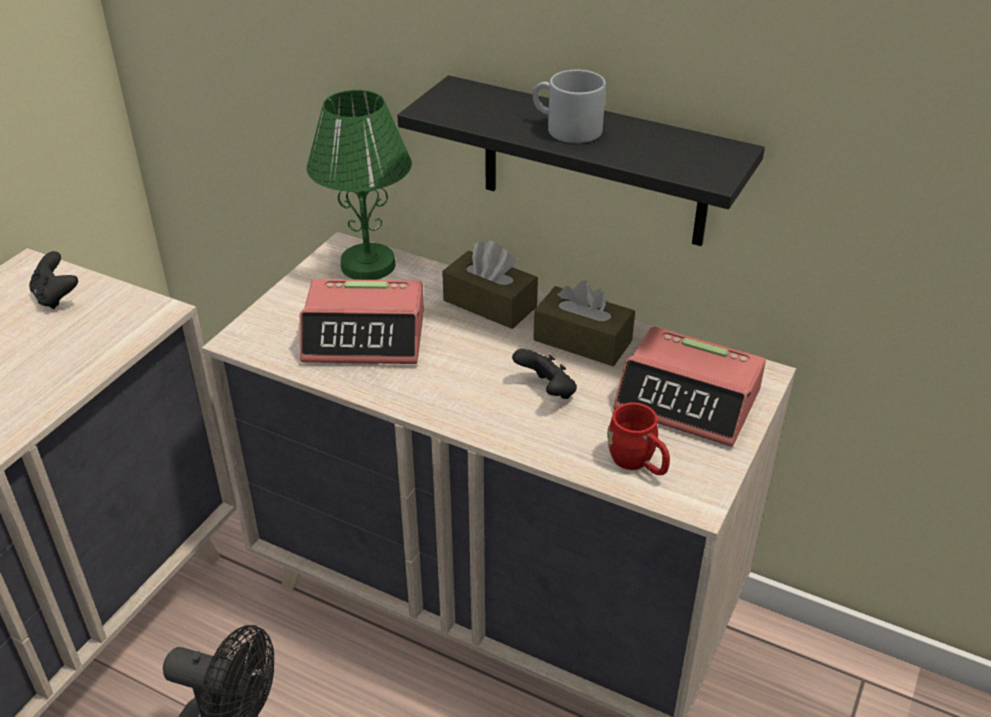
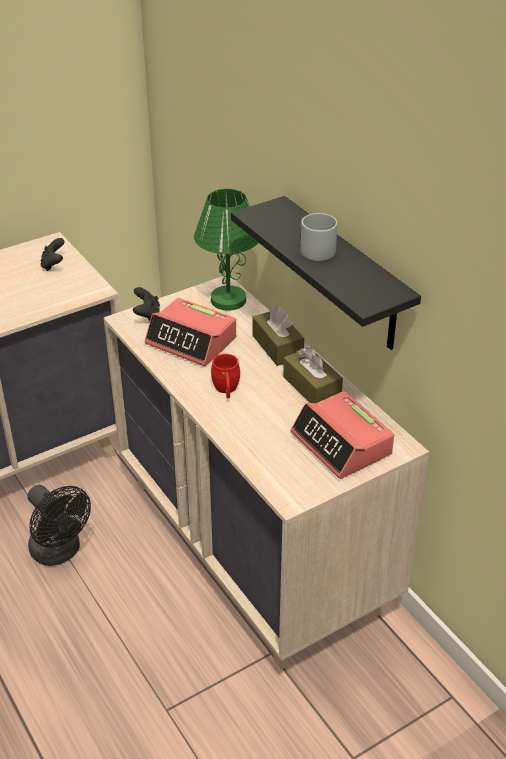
camera: 30 degrees right, 0 degrees up
(547, 391) = (264, 408): black game controller -> black game controller (147, 315)
(638, 463) = (277, 466): red mug -> red mug (226, 390)

